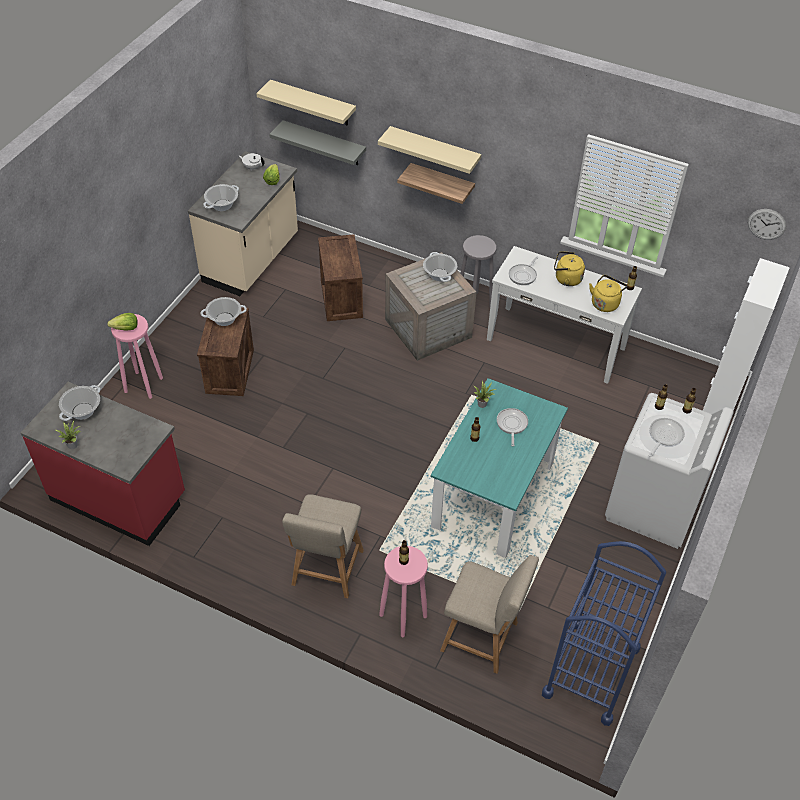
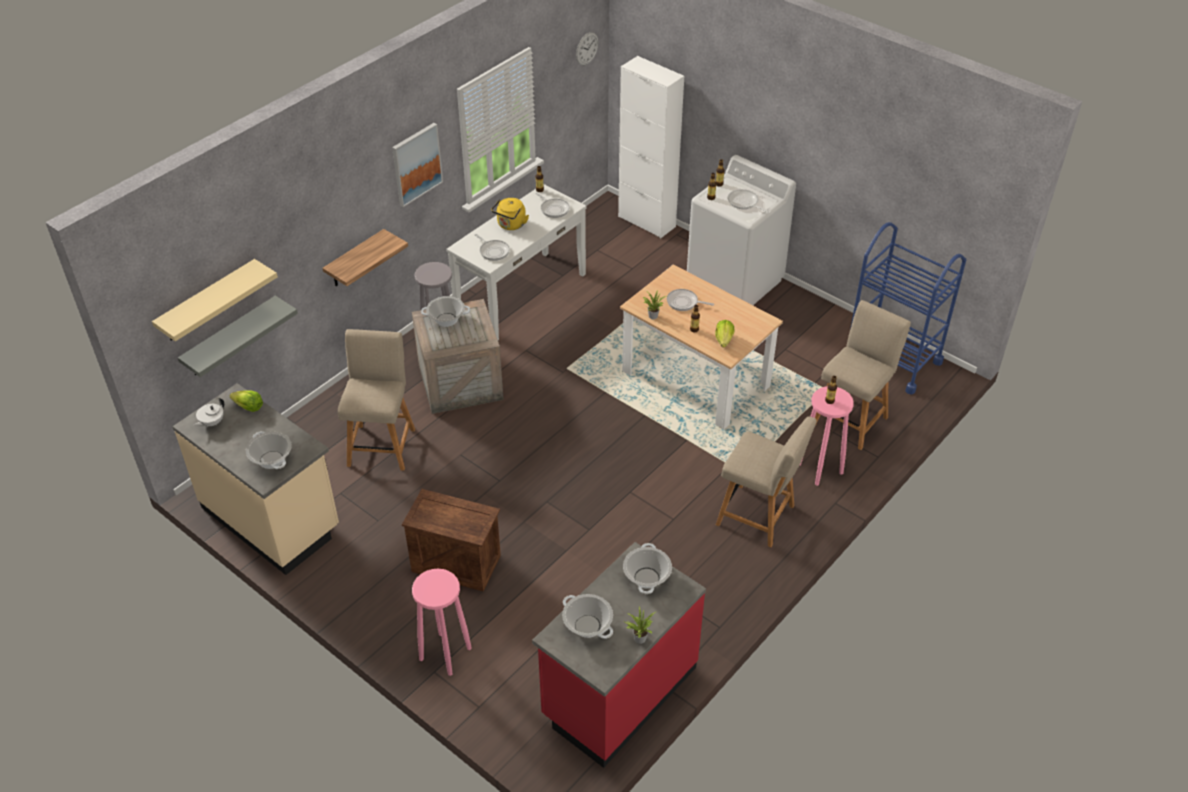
camera: 75 degrees left, 5 degrees down
(125, 328) = (438, 590): lettuce -> lettuce (724, 340)
(224, 319) = (432, 512): cooking pot -> cooking pot (646, 578)
(342, 299) = (382, 444): crate -> beige chair
(434, 150) = (341, 231): beige shelf -> none
(493, 494) = (695, 379): turquoise dining table -> beige dining table
(522, 160) = (416, 164): none -> picture
(605, 303) = (553, 209): yellow kettle -> frying pan

